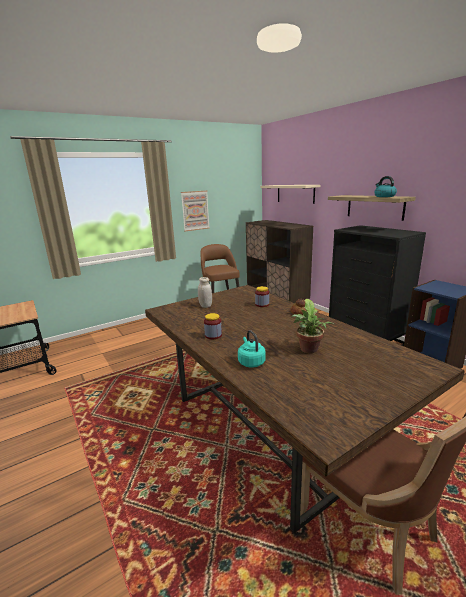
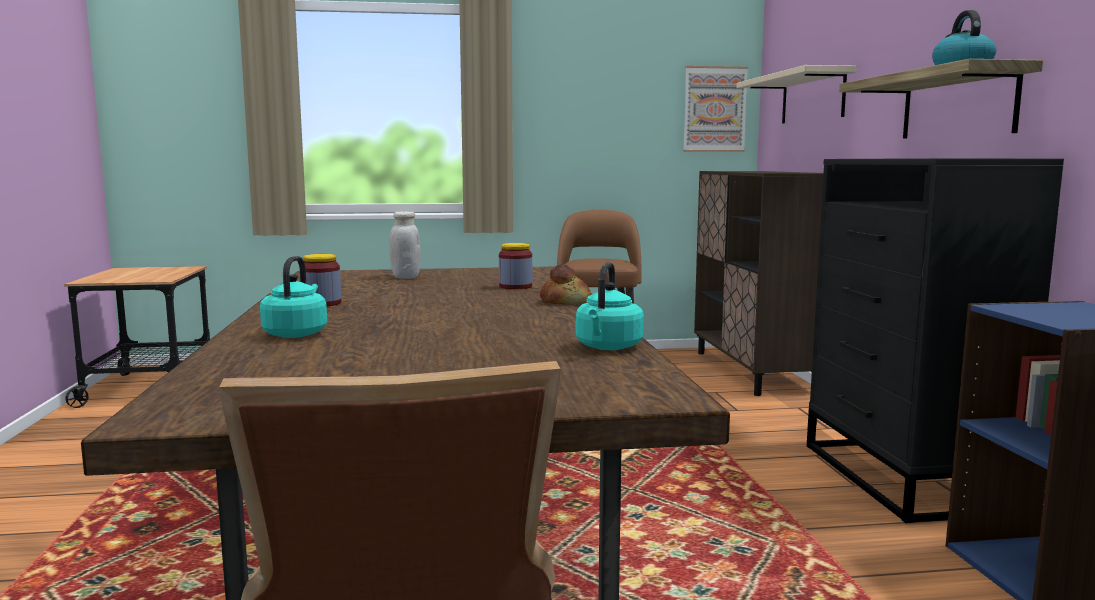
camera: 25 degrees right, 10 degrees down
(195, 210) = (574, 133): picture -> picture (714, 109)
(309, 350) = (442, 338): potted plant -> none
(370, 341) = (608, 347): none -> turquoise kettle

